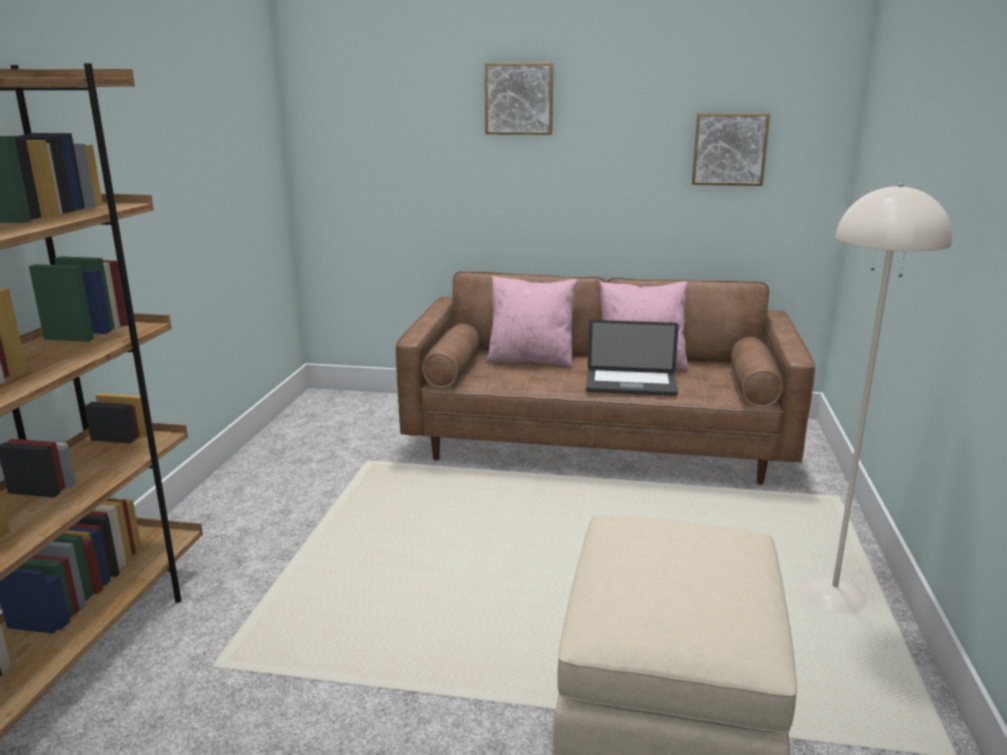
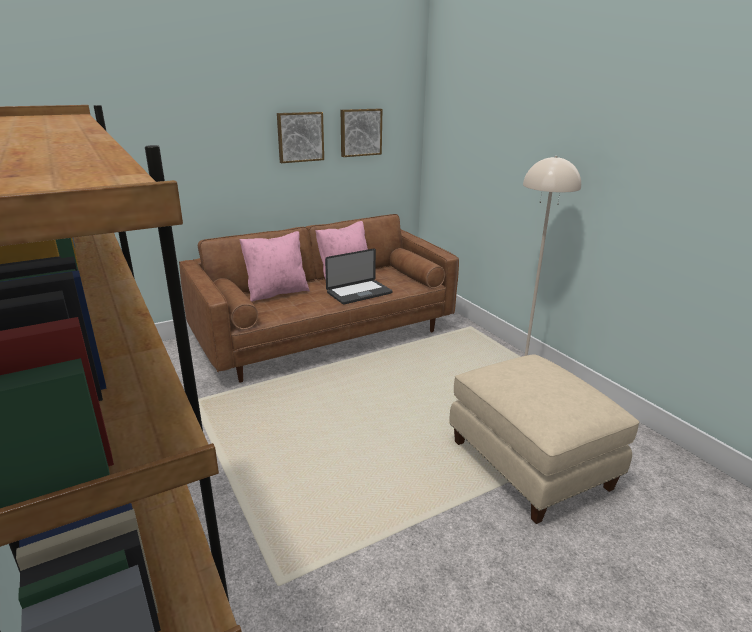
camera: 40 degrees left, 5 degrees up
(519, 98) = (221, 102): picture -> picture (300, 137)

